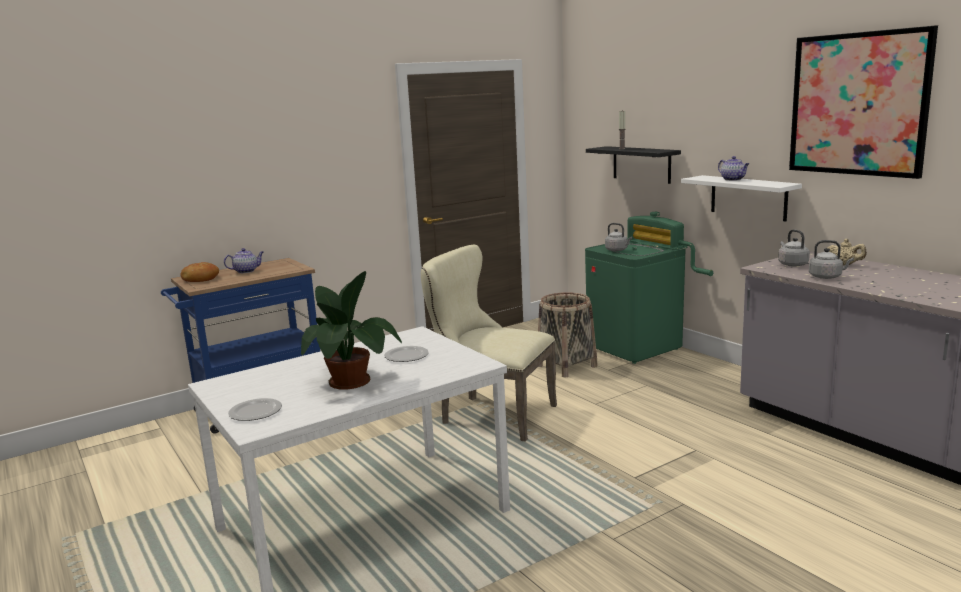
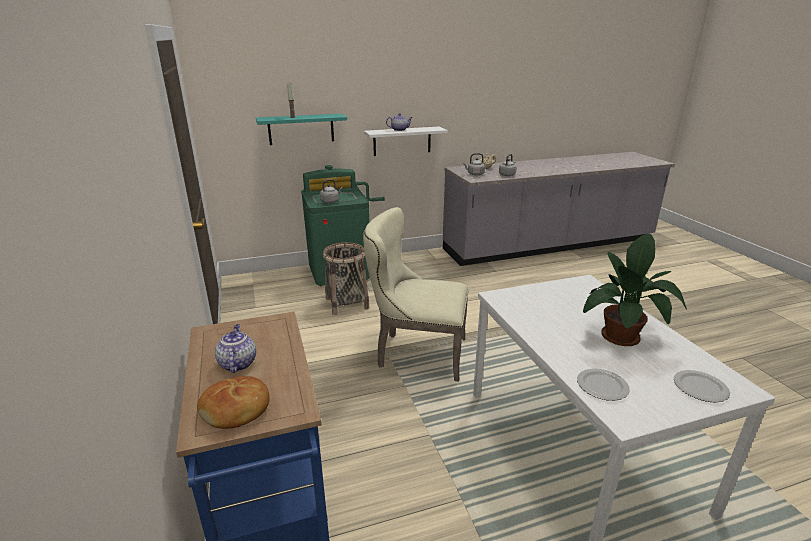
camera: 75 degrees left, 10 degrees up
(405, 356) = (561, 306): plate -> plate (602, 387)
(491, 415) = (416, 353): beige chair -> beige chair turned 60 degrees clockwise
(641, 164) = (301, 129): black shelf -> turquoise shelf
(858, 104) = (470, 74): picture -> none

